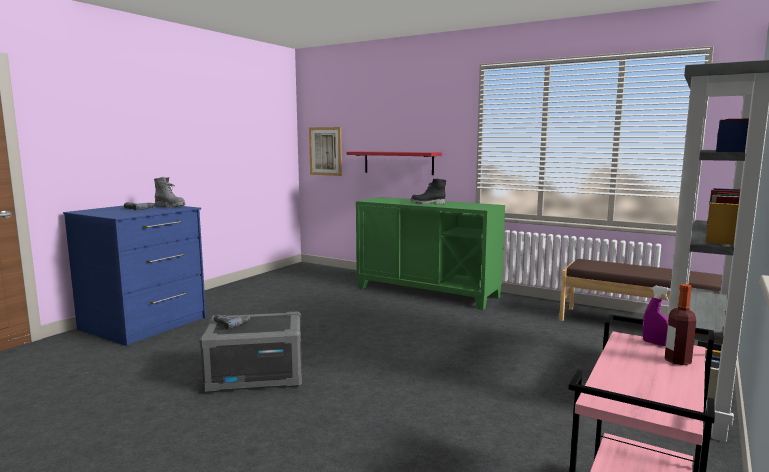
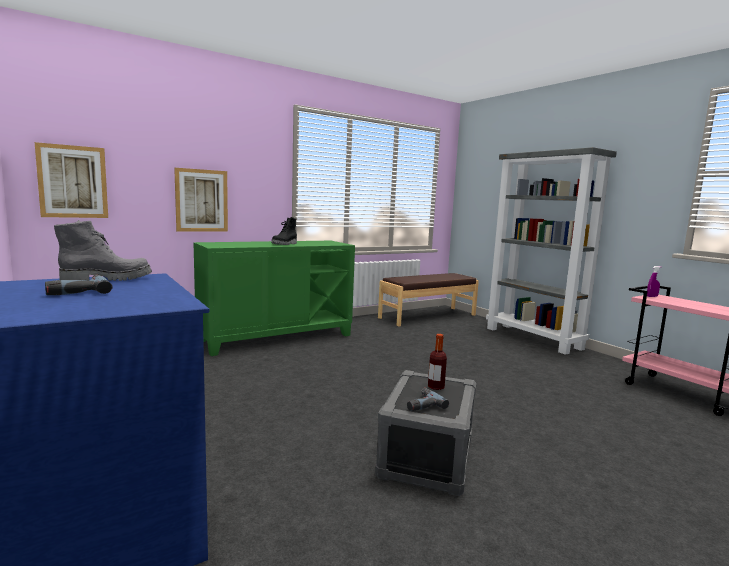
camera: 65 degrees left, 0 degrees up
(398, 162) = (201, 200): red shelf -> picture
(677, 361) = (678, 299): bottle -> bottle (436, 387)

